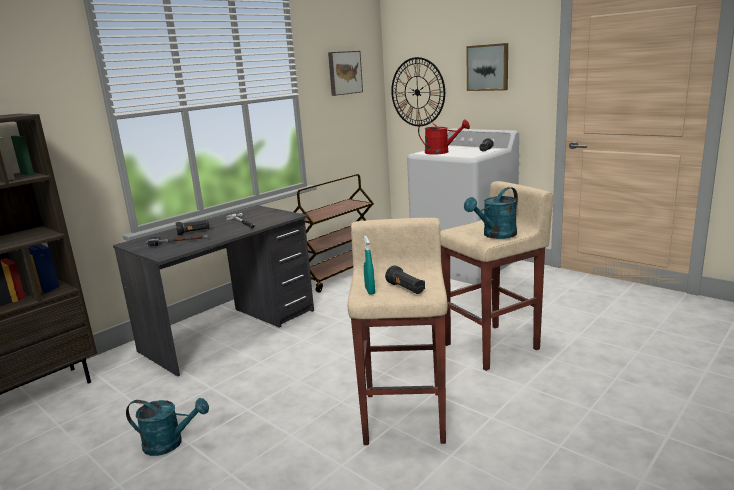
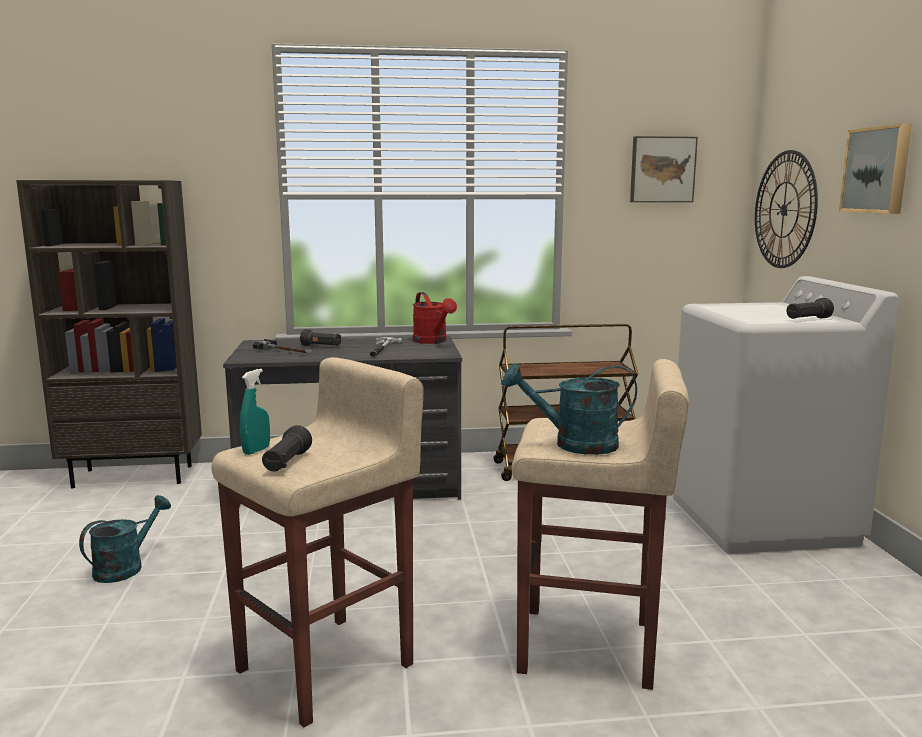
camera: 40 degrees right, 5 degrees down
(170, 443) = (126, 567): turquoise watering can -> turquoise watering can turned 105 degrees counterclockwise
(441, 152) = (734, 309): red watering can -> red watering can (433, 341)

